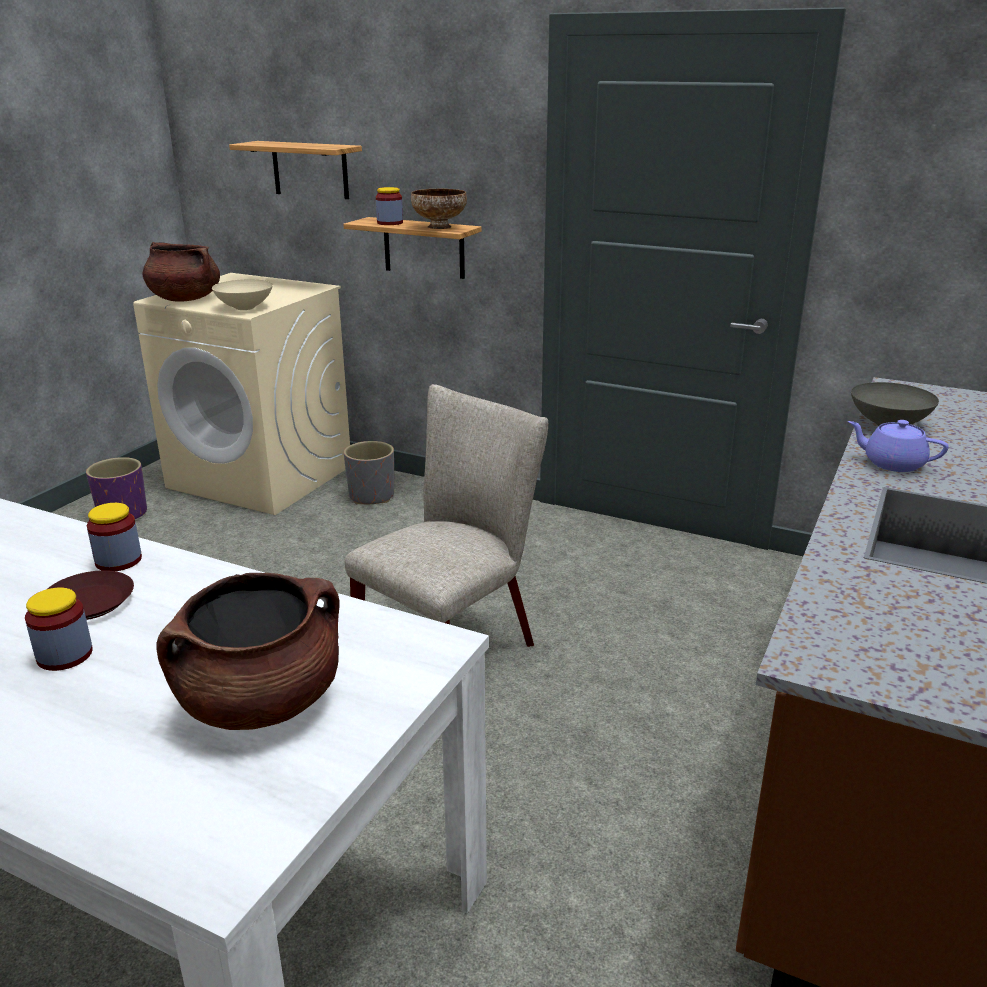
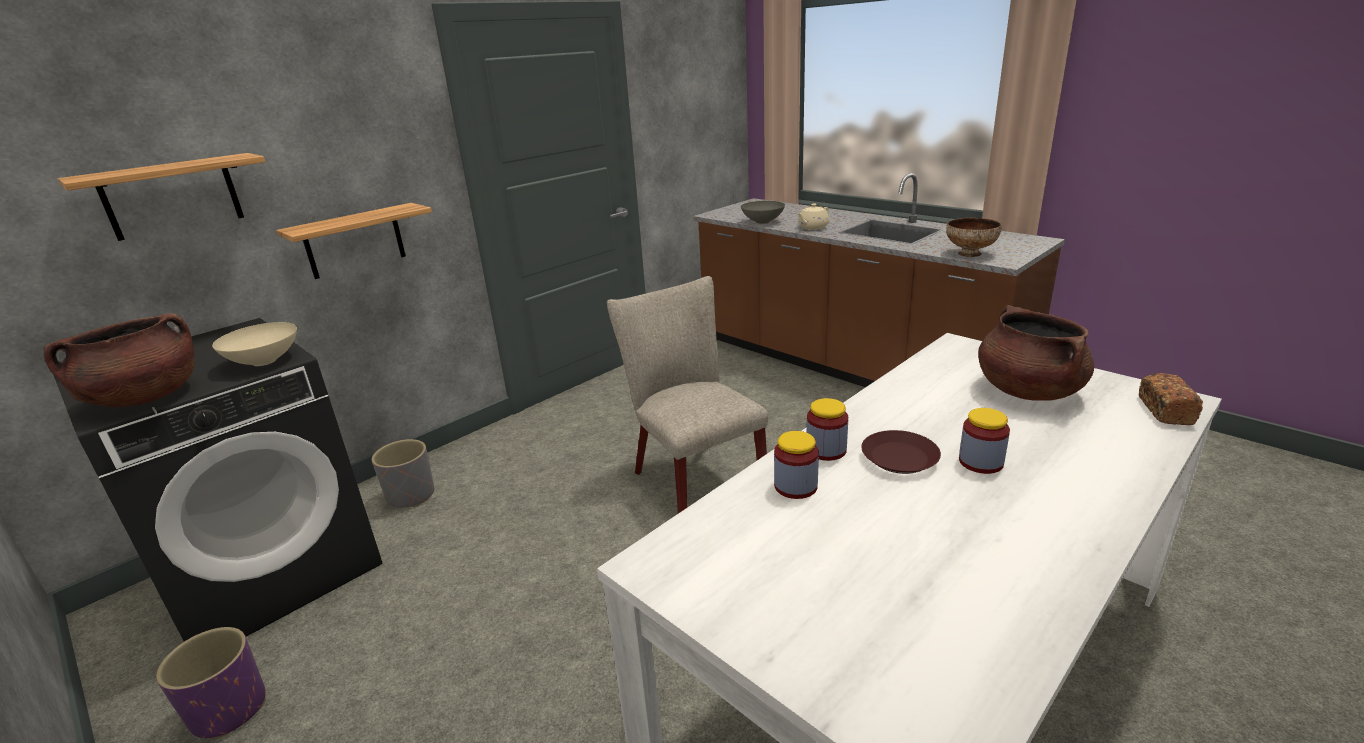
camera: 70 degrees left, 0 degrees up
(179, 844) = (1165, 410): none -> bread
(262, 476) = (272, 570): beige washing machine -> black washing machine
(390, 223) = (333, 223): jar -> jar (795, 486)
(439, 227) = (390, 211): bowl -> bowl (970, 254)
(892, 463) = (812, 227): purple teapot -> beige teapot

